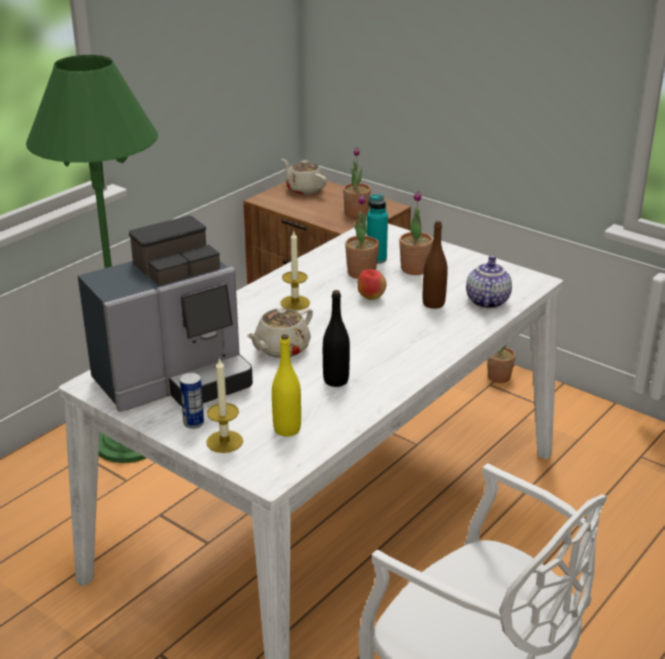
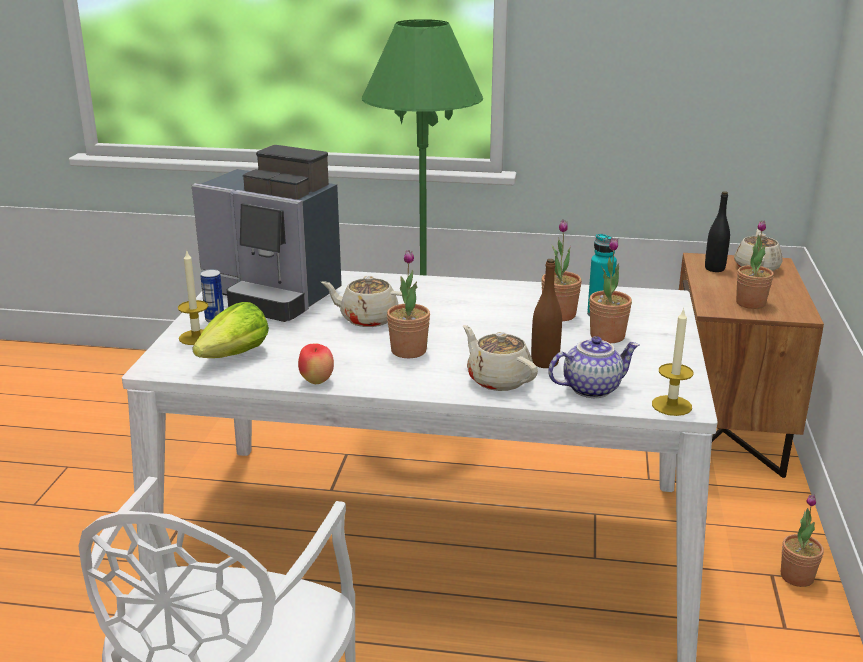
camera: 60 degrees right, 5 degrees down
(287, 429) = (235, 355): yellow bottle -> lettuce
(295, 303) = (458, 303): candle -> candle (671, 405)
(336, 380) = (337, 354): black bottle -> black bottle (714, 269)
(361, 348) = (408, 351): none -> potted plant
(371, 297) = (514, 331): apple -> apple (317, 381)
(443, 328) = (498, 379): none -> beige teapot

